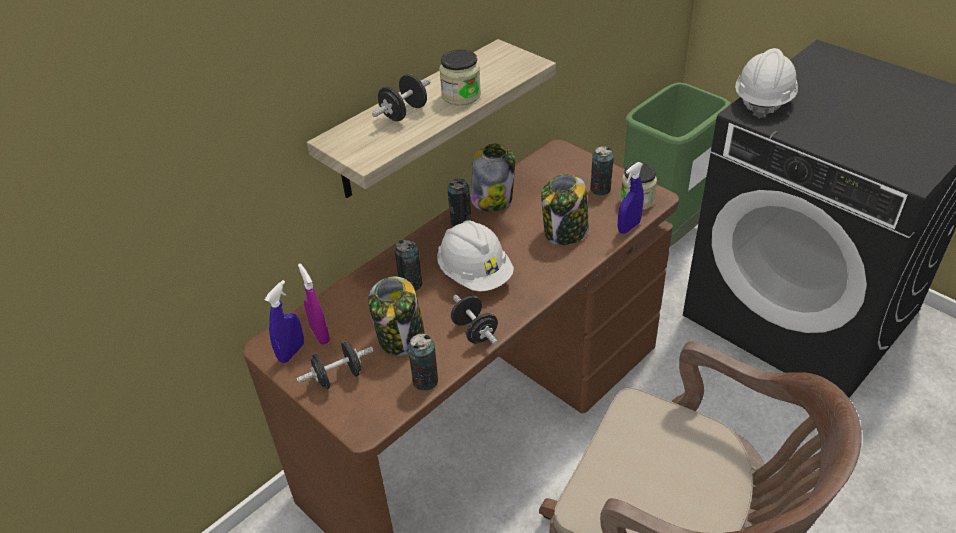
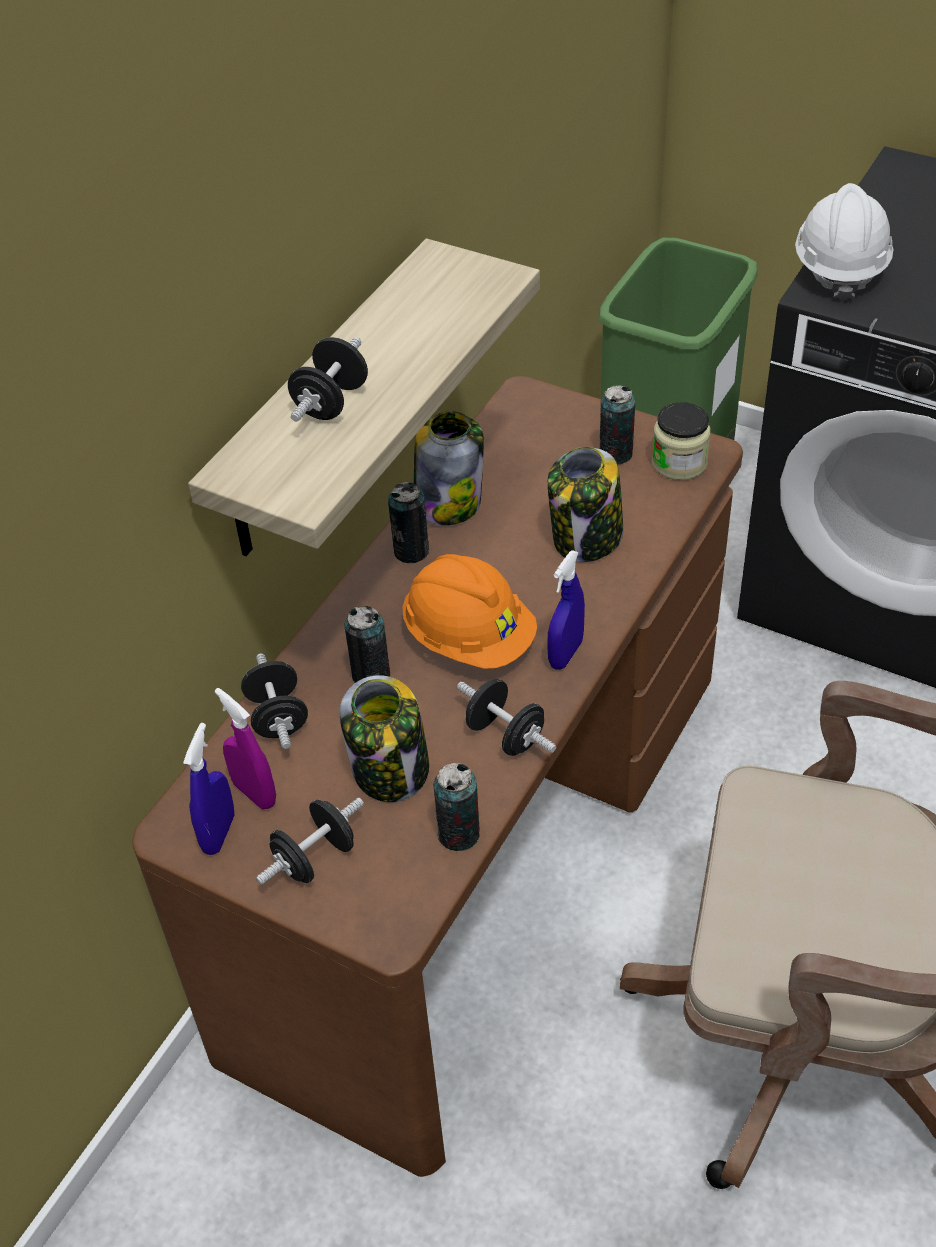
camera: 15 degrees left, 5 degrees up
(350, 296) = (278, 717): none -> black dumbbell
(461, 95) = (411, 354): jar -> none
(475, 274) = (469, 638): white hard hat -> orange hard hat
(628, 227) = (682, 511): blue spray bottle -> blue spray bottle (565, 654)

